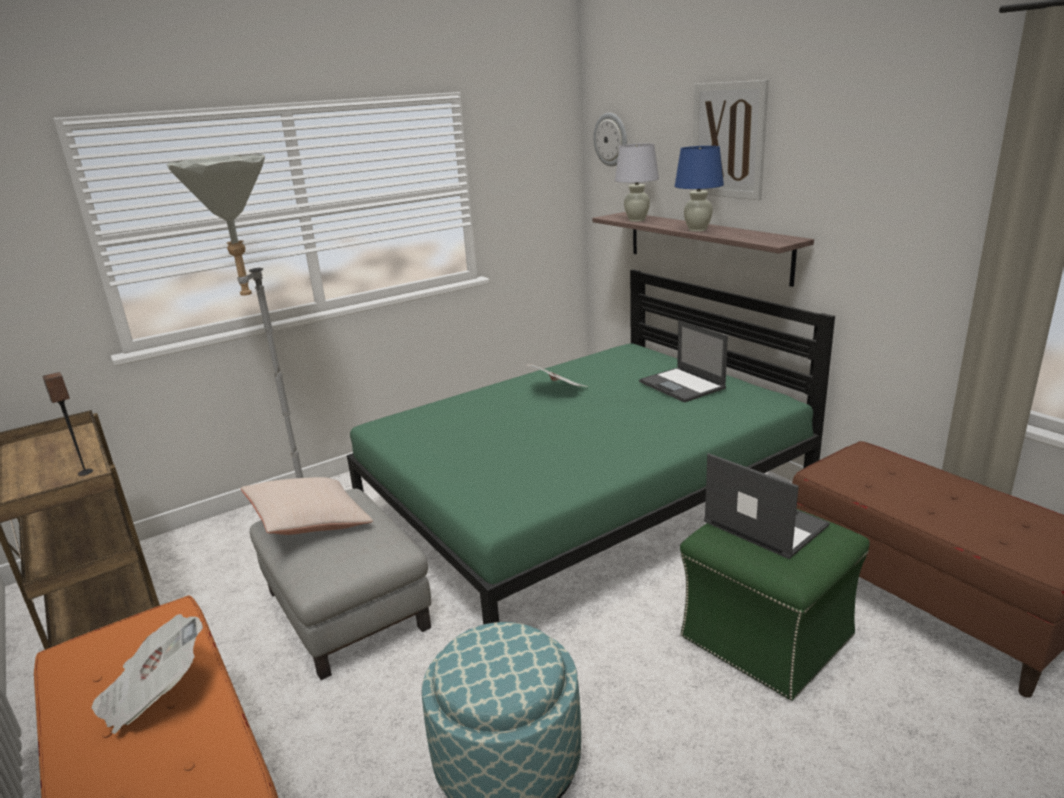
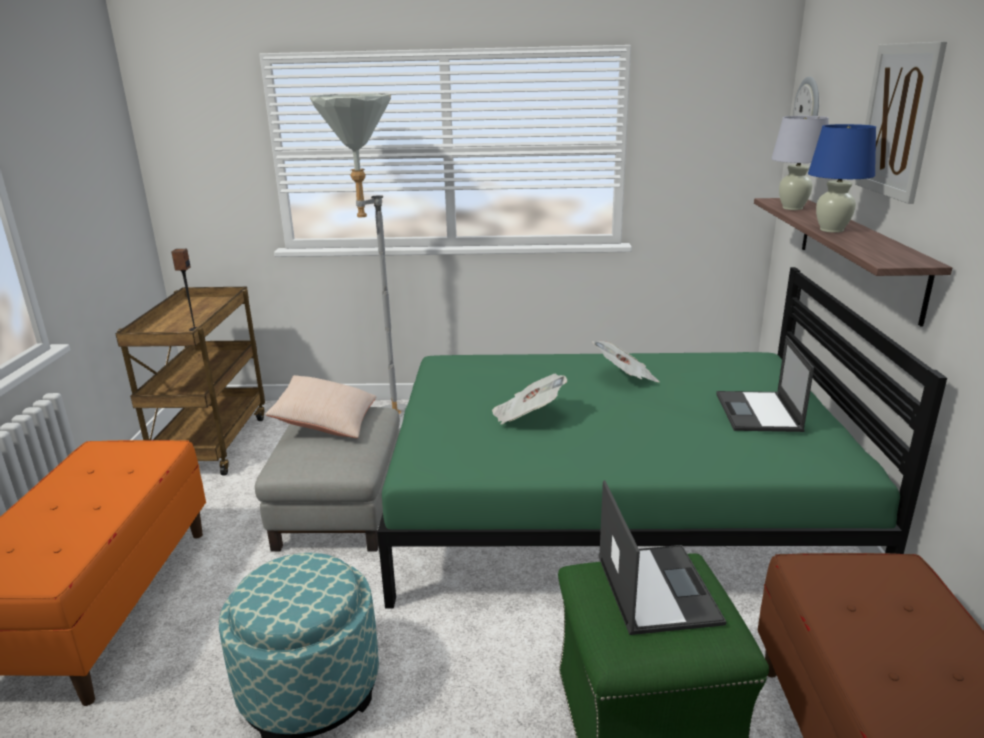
camera: 35 degrees right, 0 degrees up
(154, 694) = (95, 495): newspaper -> newspaper (527, 416)

